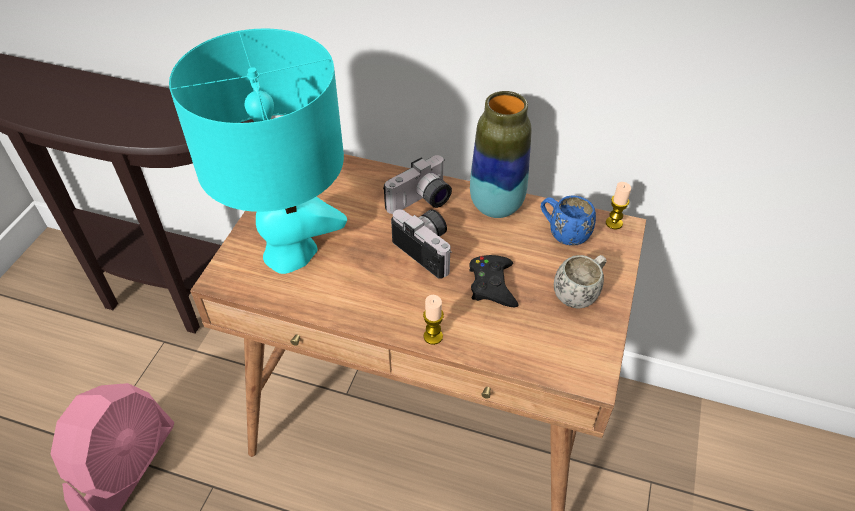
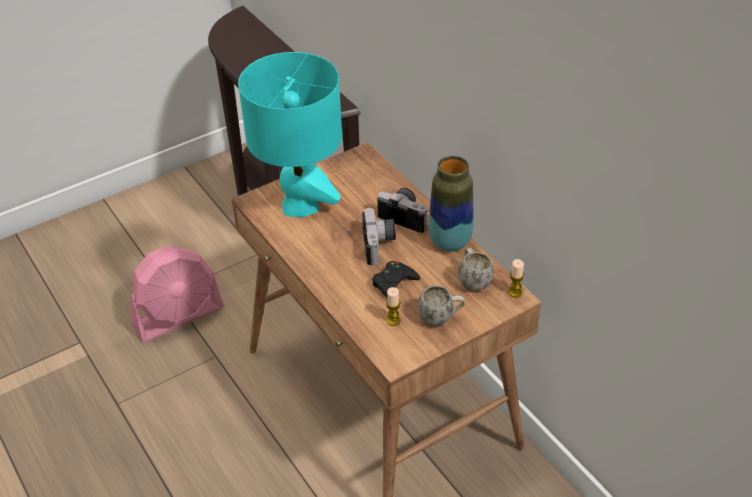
camera: 40 degrees right, 5 degrees down
(421, 202) = (406, 216): camera -> camera turned 150 degrees counterclockwise
(433, 336) = (330, 291): candle -> candle (393, 320)
(562, 234) = (472, 280): blue mug -> white mug

